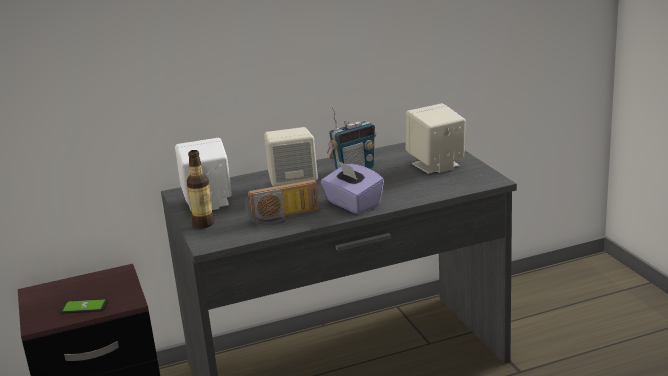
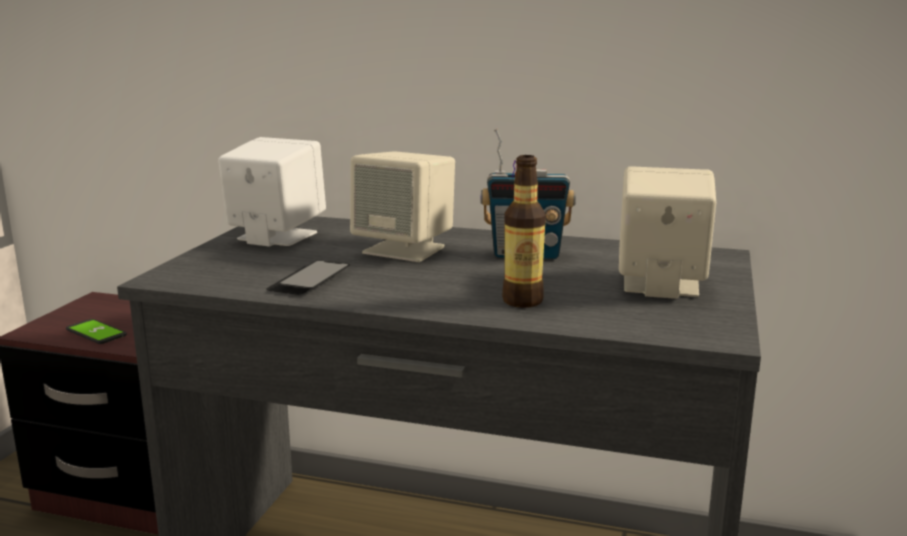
camera: 35 degrees right, 5 degrees down
(203, 224) = (215, 256): bottle -> bottle (522, 301)
(284, 218) = (309, 280): radio -> phone
(352, 204) = (428, 294): purple tissue box -> none

